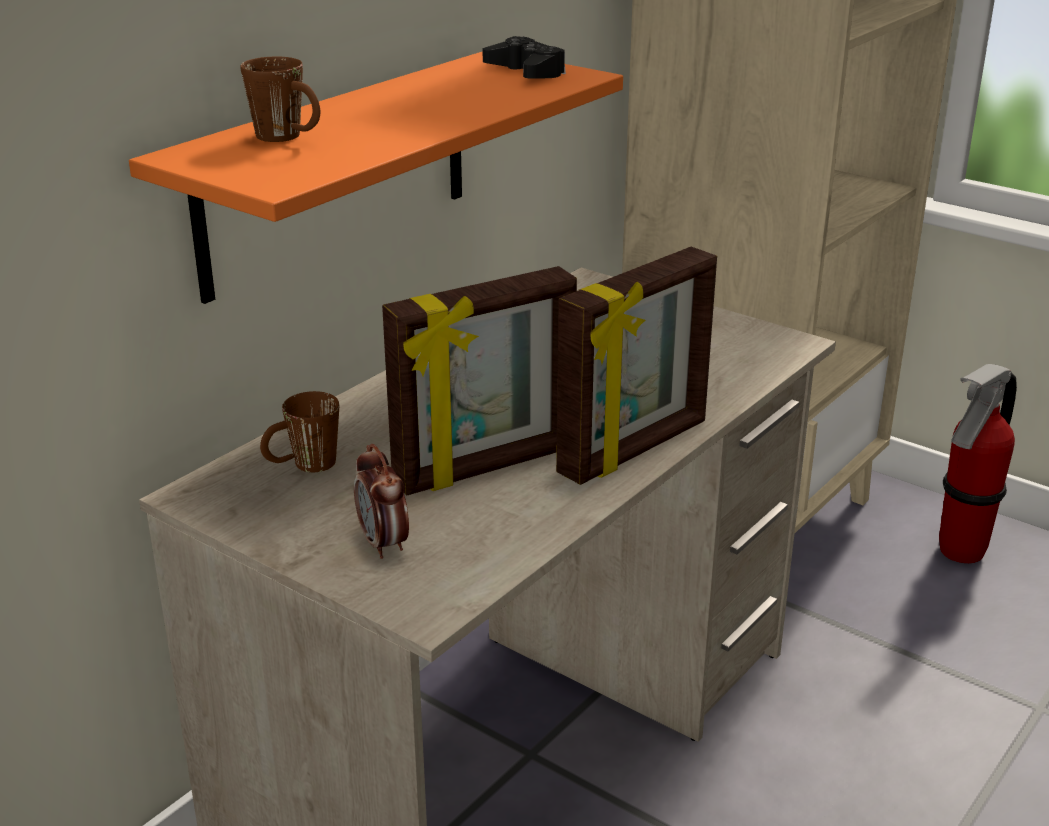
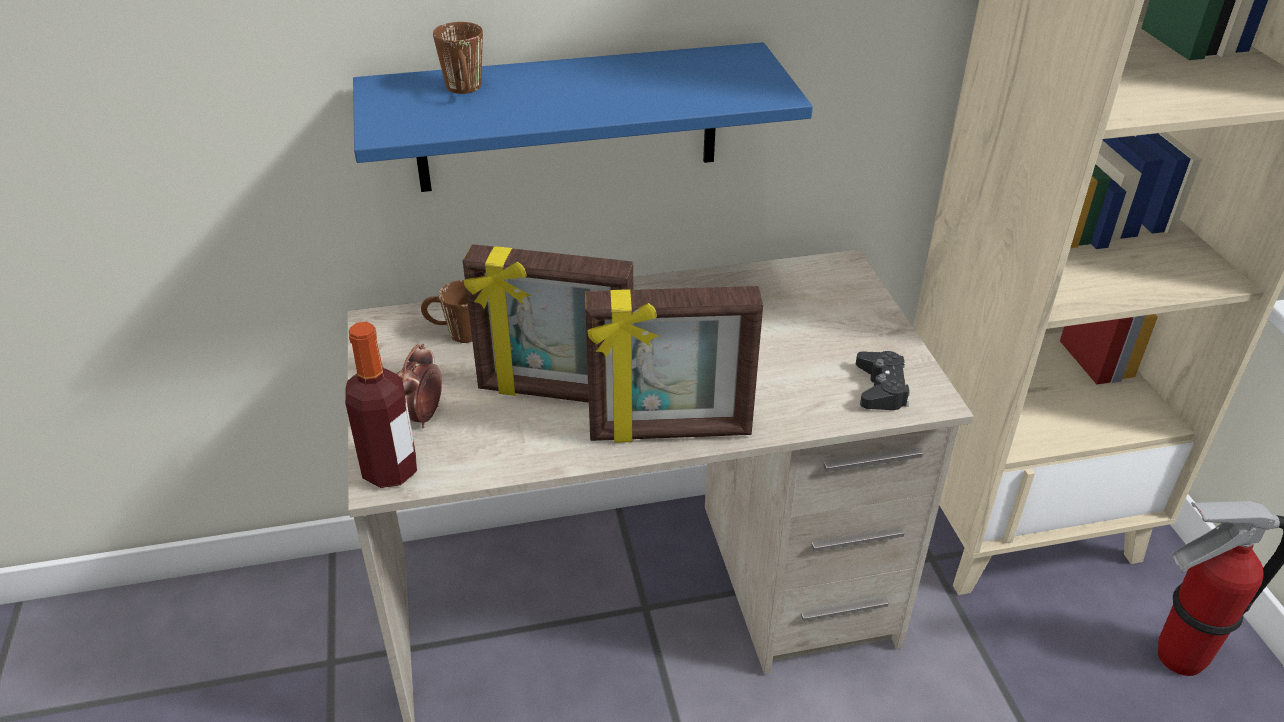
camera: 40 degrees right, 10 degrees up
(336, 172) = (567, 118): orange shelf -> blue shelf
(423, 599) = (390, 470): none -> bottle
(526, 71) = (742, 77): black game controller -> black game controller (881, 388)

